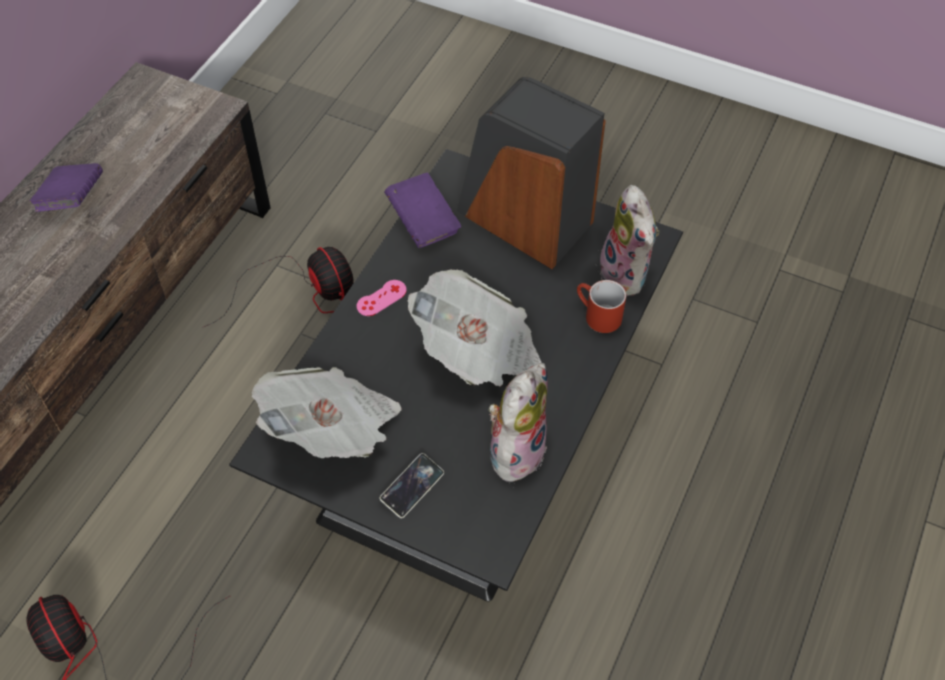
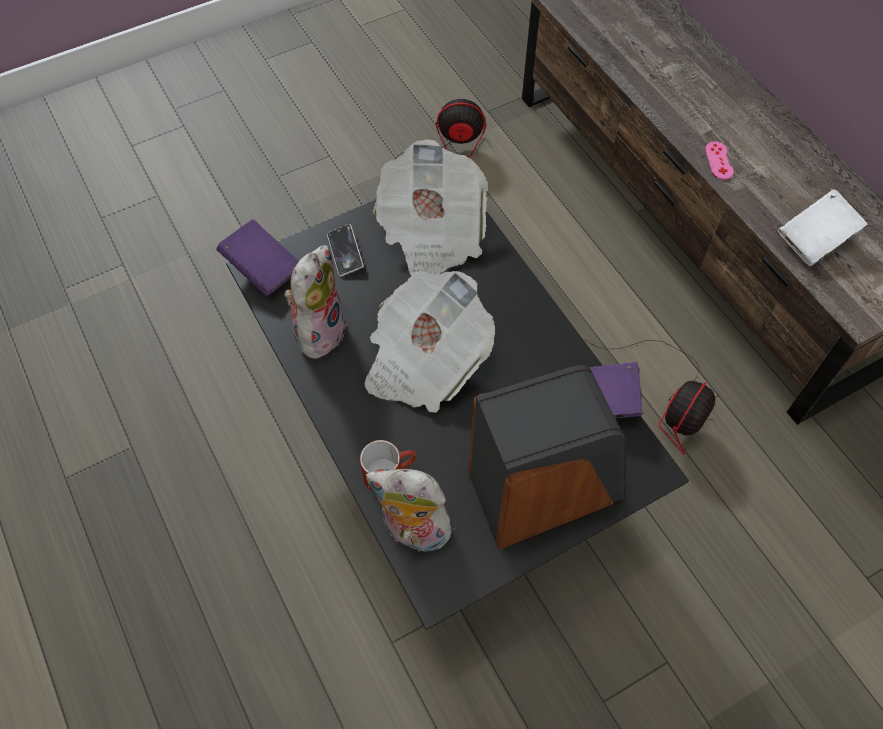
camera: 125 degrees right, 5 degrees up
(72, 200) = (788, 173): purple book -> purple book (262, 269)
(149, 157) = (815, 240): none -> white book
(306, 293) = (670, 400): fan -> fan turned 60 degrees counterclockwise
(381, 298) = (532, 324): pink game controller -> pink game controller (719, 160)
(515, 450) = (318, 330): plush toy -> plush toy turned 135 degrees counterclockwise

